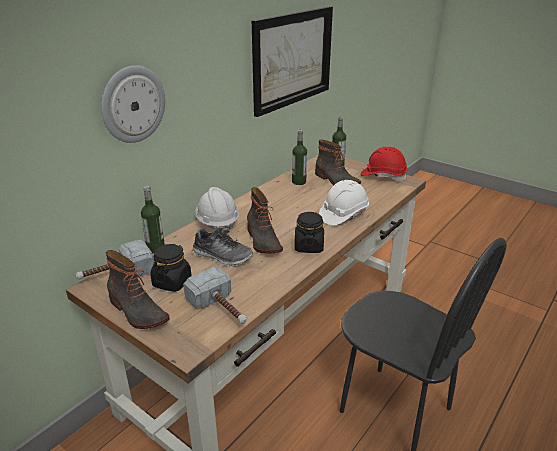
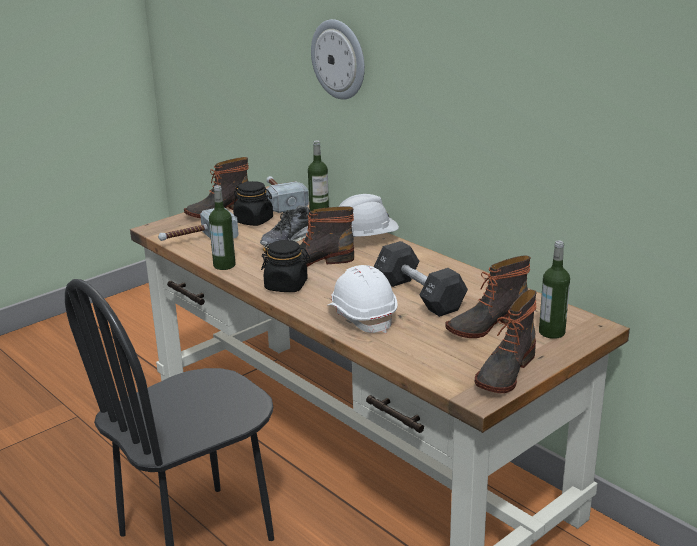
camera: 100 degrees right, 5 degrees down
(292, 59) = (569, 111): picture -> none
(299, 182) = (481, 293): bottle -> bottle (224, 265)
(307, 199) = (419, 295): none -> black dumbbell
(383, 176) = (504, 372): red hard hat -> boot

